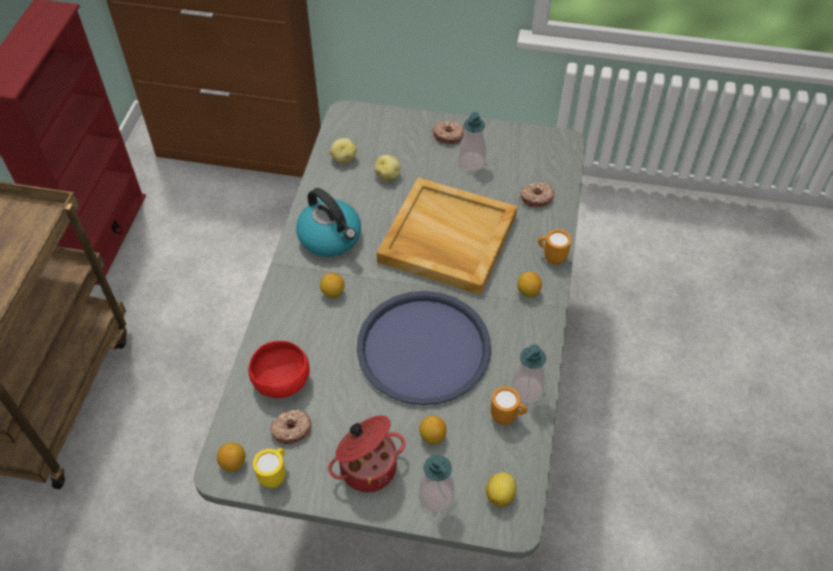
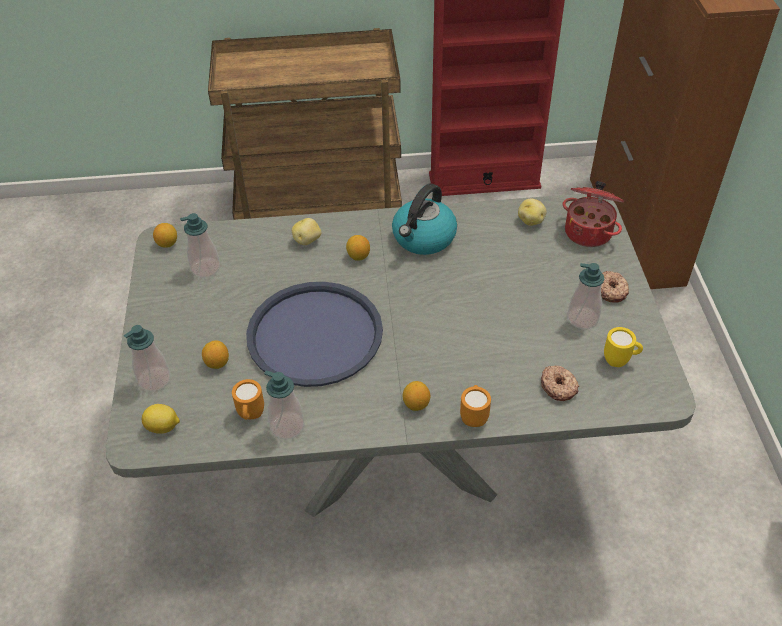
camera: 75 degrees right, 5 degrees down
(275, 475) = (160, 270): yellow mug -> yellow mug (619, 361)
(281, 380) = (253, 249): red bowl -> none
(291, 429) = (205, 268): donut -> soap dispenser
(367, 466) = (178, 325): cooking pot -> cooking pot (589, 232)
(388, 175) = (526, 257): potato -> potato (307, 240)
(446, 239) = (460, 321): beige tray -> none

